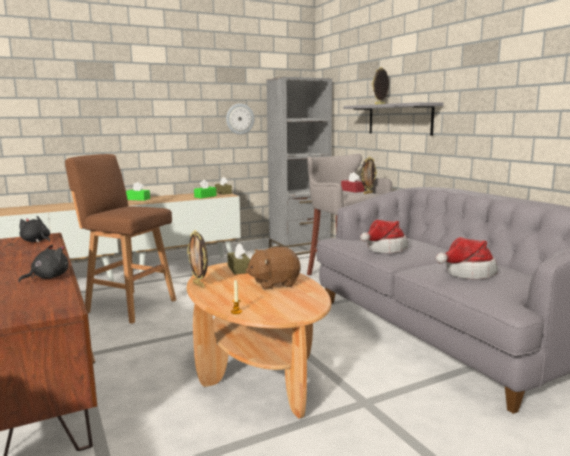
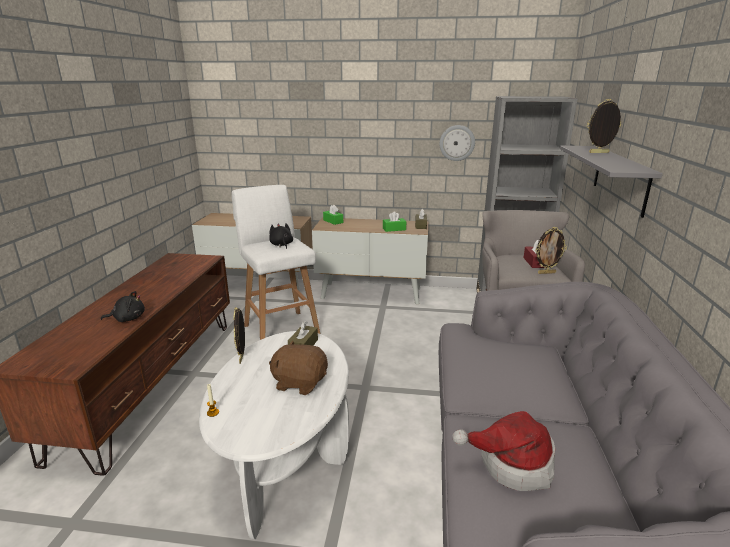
camera: 35 degrees right, 10 degrees up
(36, 241) = (192, 264): black plush toy -> black plush toy (281, 245)
(129, 306) = (280, 329): brown stool -> white stool
(257, 372) = (285, 457): brown coffee table -> white coffee table
(383, 248) = (480, 369): hat -> none

